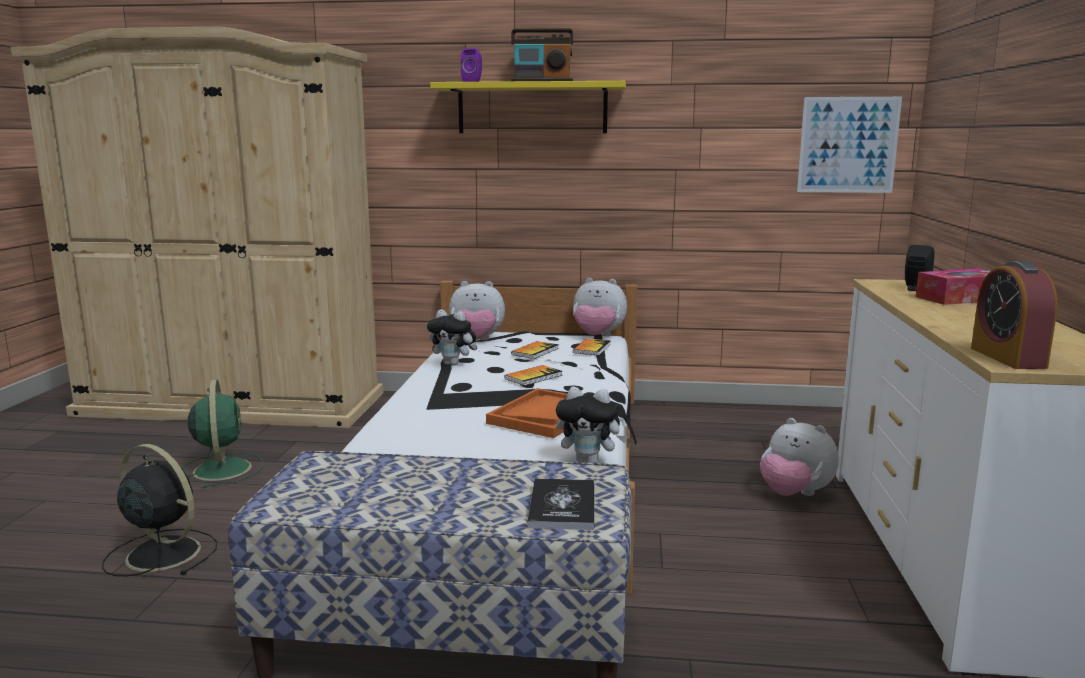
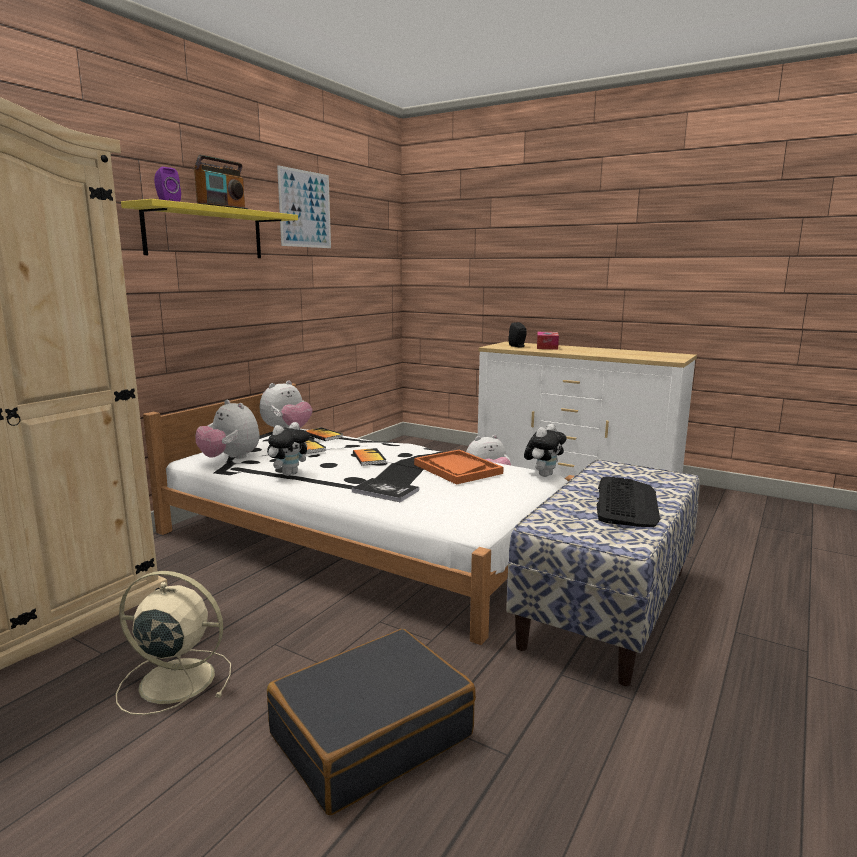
camera: 65 degrees left, 0 degrees up
(161, 553) = (371, 734): black fan -> black suitcase
(222, 468) = (174, 680): green fan -> beige fan
(428, 496) = (626, 503): none -> keyboard
(476, 341) = (230, 459): plush toy -> plush toy turned 105 degrees clockwise
(562, 506) = (651, 478): book -> book (385, 491)
(848, 145) = (378, 269): picture -> picture (305, 209)
(1007, 357) = (664, 358): alarm clock -> none

